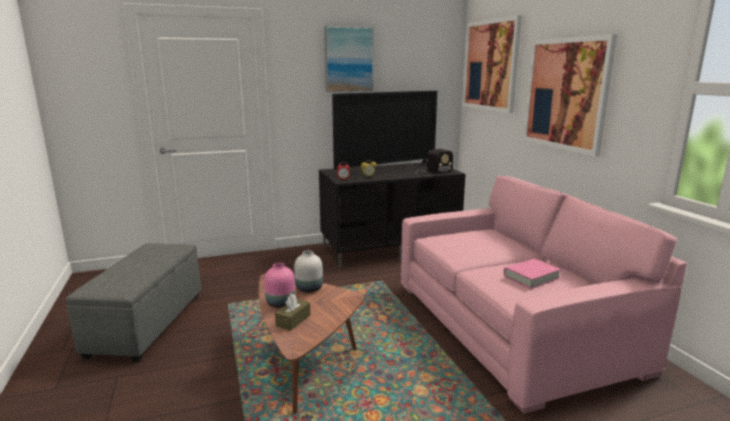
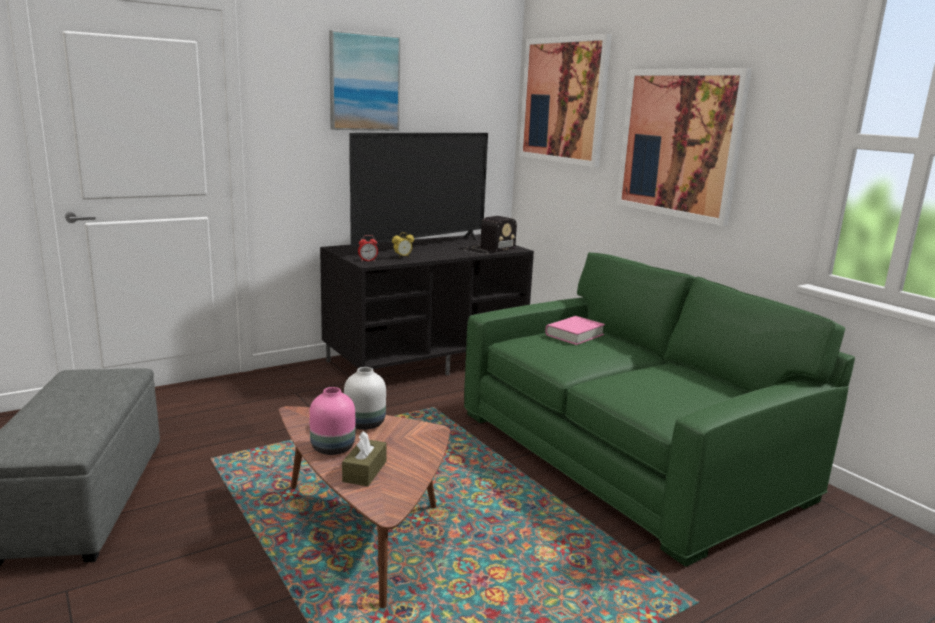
camera: 15 degrees left, 0 degrees up
(510, 324) = (627, 453): pink sofa -> green sofa
(531, 277) = (669, 387): pink book -> pink book (574, 335)

